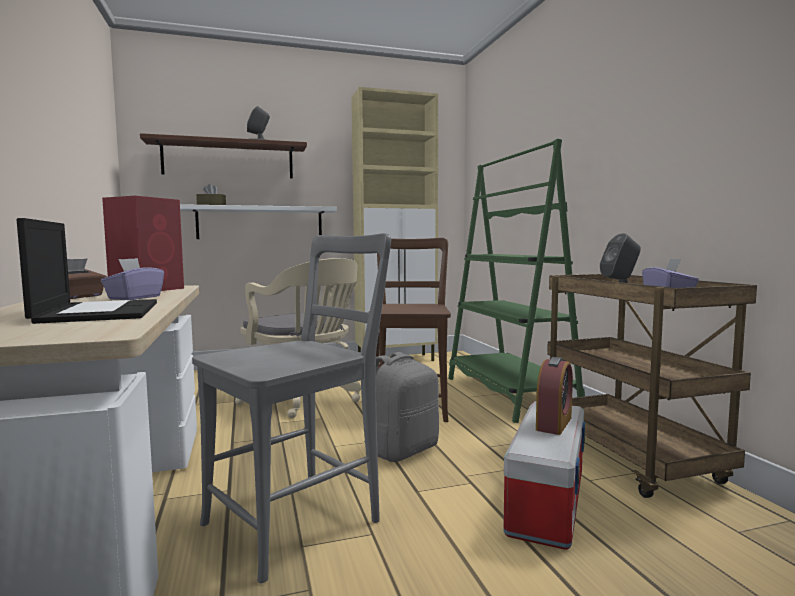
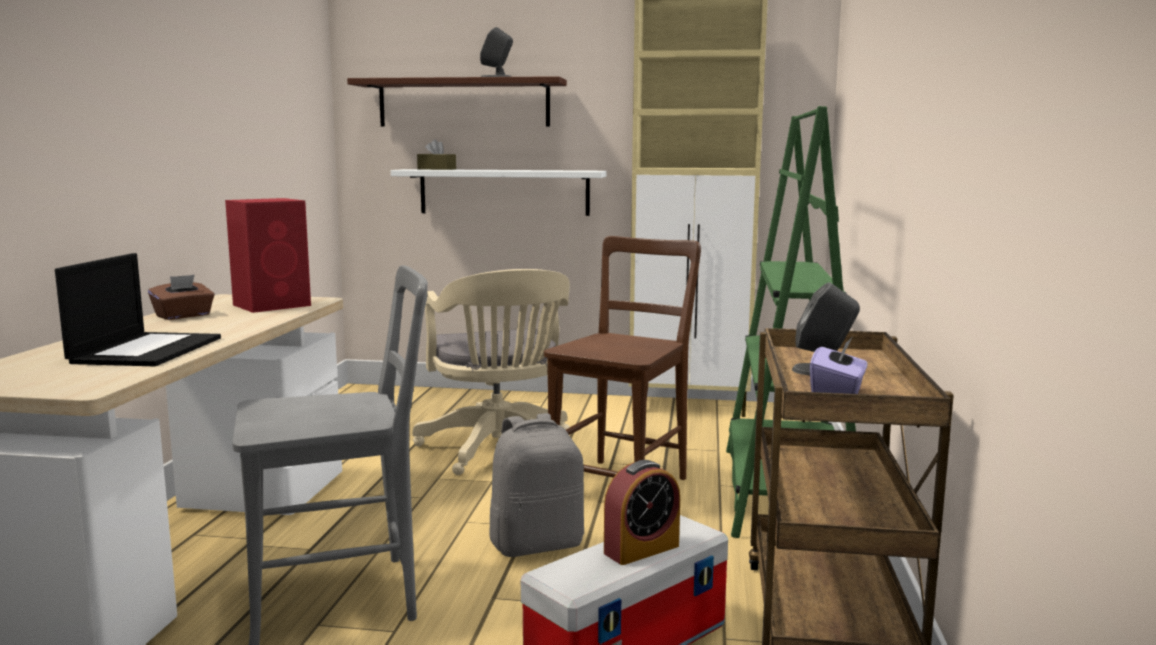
camera: 25 degrees right, 5 degrees up
(134, 298) = (225, 324): purple tissue box -> none

